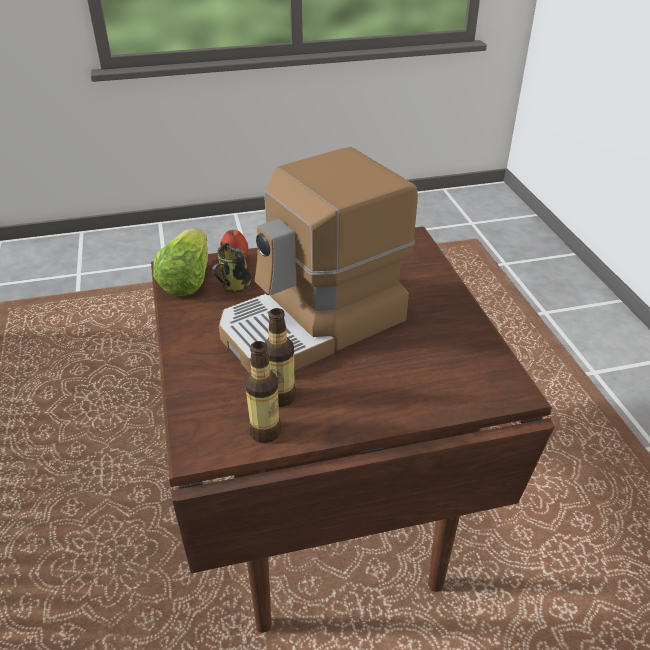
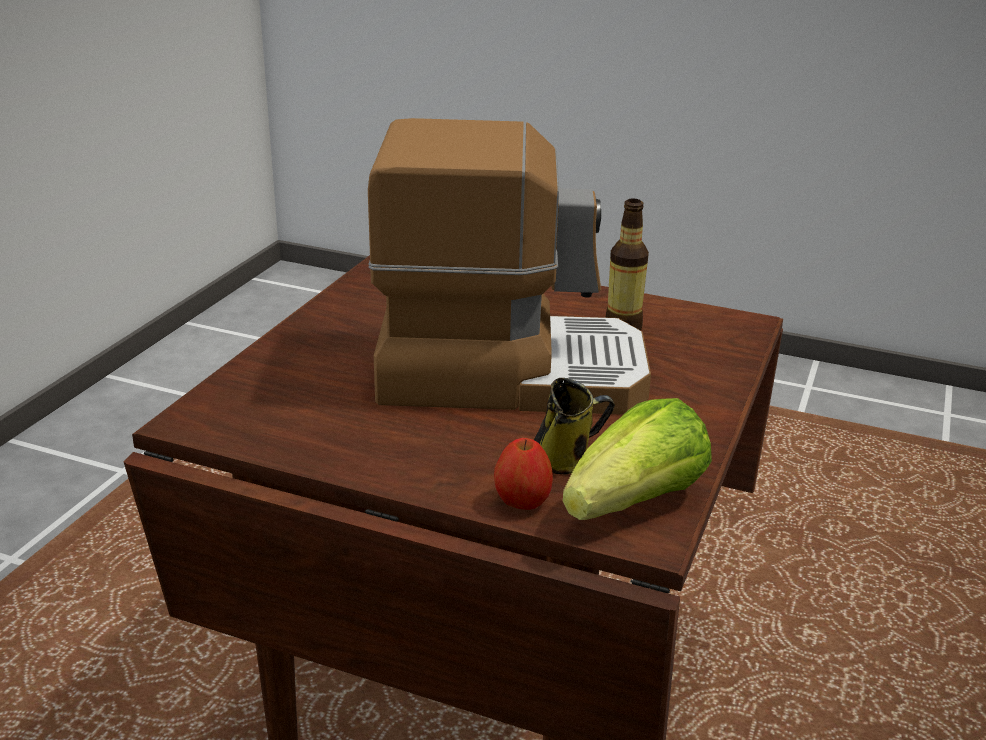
camera: 145 degrees left, 10 degrees down
(265, 432) = (664, 312): bottle -> none

